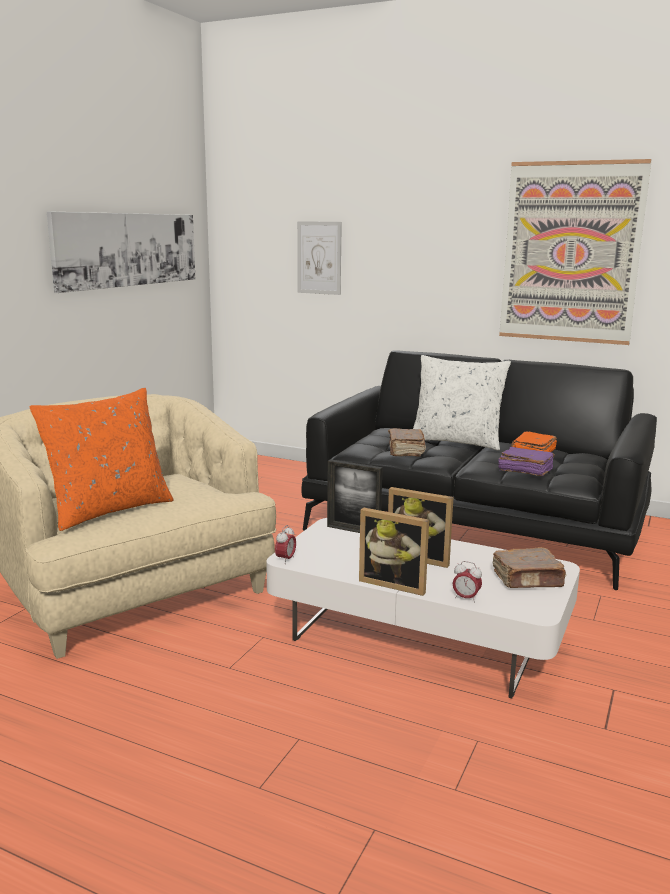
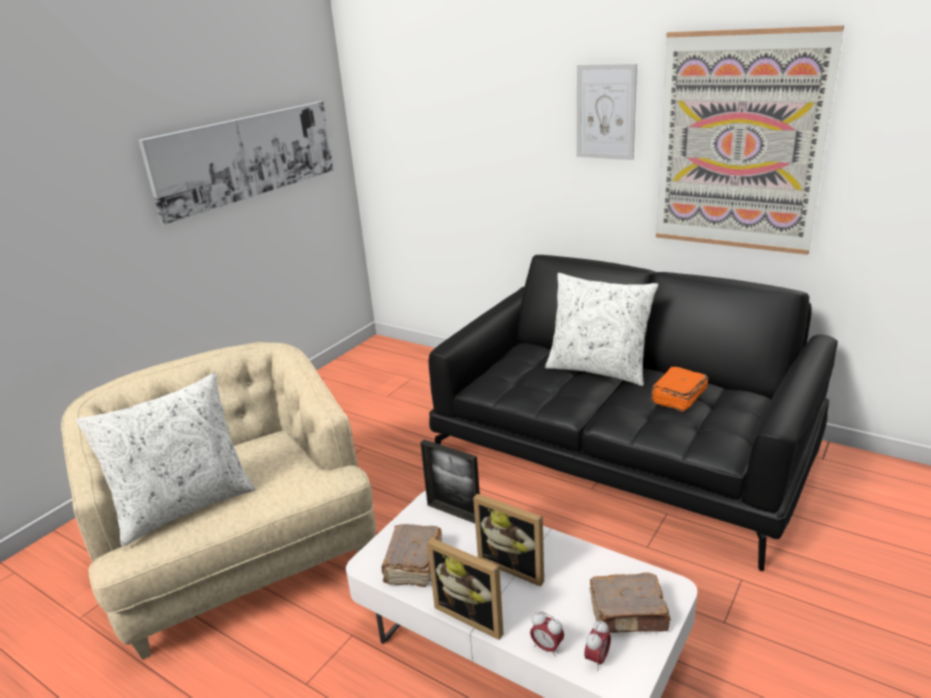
camera: 10 degrees right, 10 degrees up
(109, 510) = (185, 506): orange pillow -> white pillow
(285, 559) = (366, 565): alarm clock -> alarm clock (597, 659)
(319, 258) = (458, 144): picture -> picture (605, 112)
(405, 450) = (535, 389): brown book -> brown book (413, 565)
(524, 470) = (661, 427): purple book -> none

